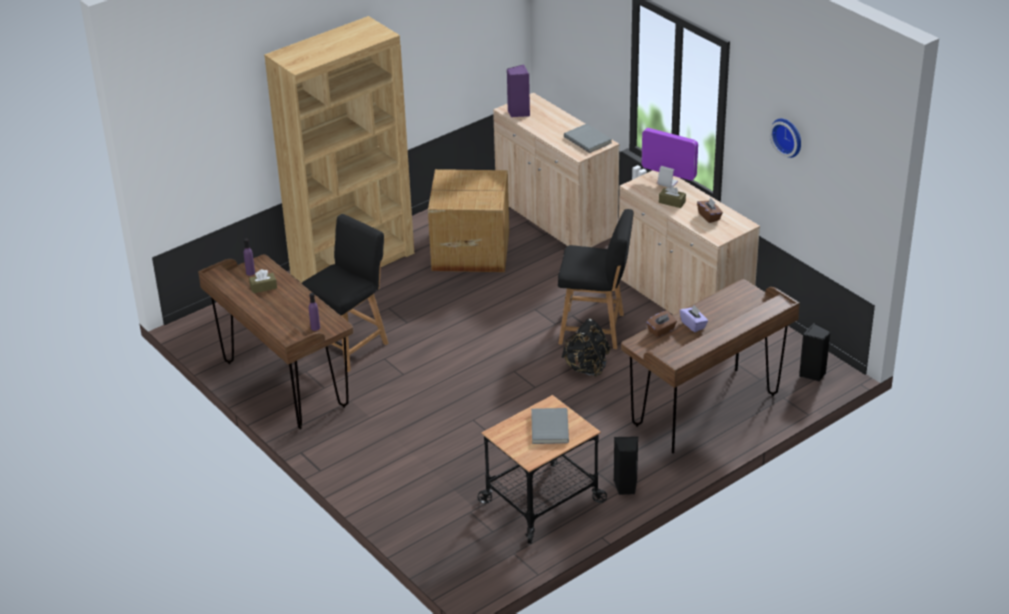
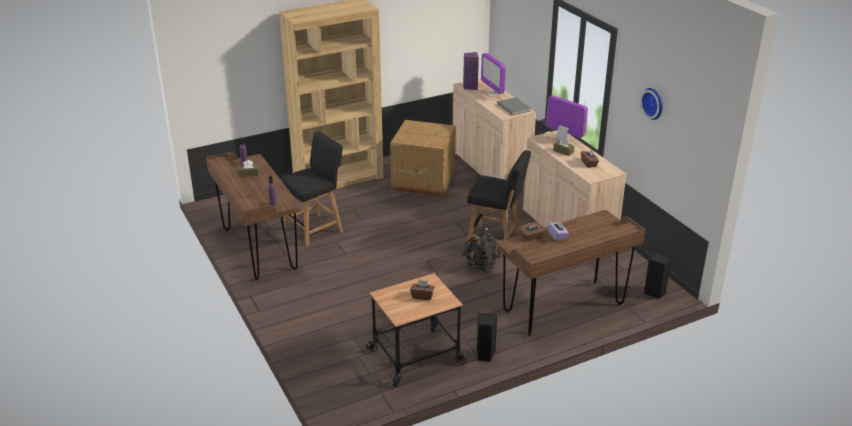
camera: 10 degrees right, 5 degrees down
(548, 428) = (422, 296): grey book -> brown tissue box
(553, 121) = (493, 94): none -> monitor

